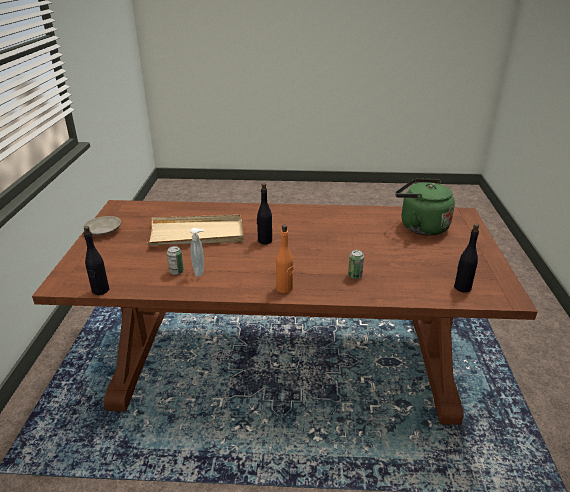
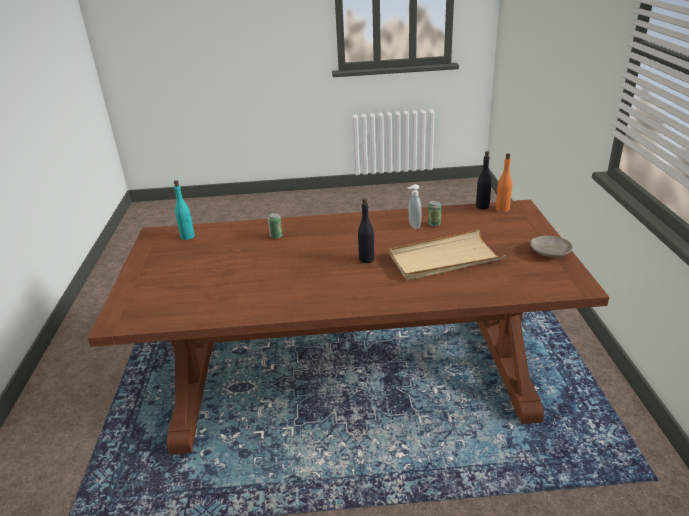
camera: 175 degrees right, 0 degrees up
(284, 288) = (336, 221): orange bottle -> orange bottle (502, 209)
(420, 226) = (185, 296): green kettle -> none
(462, 287) = (187, 236): black bottle -> turquoise bottle

